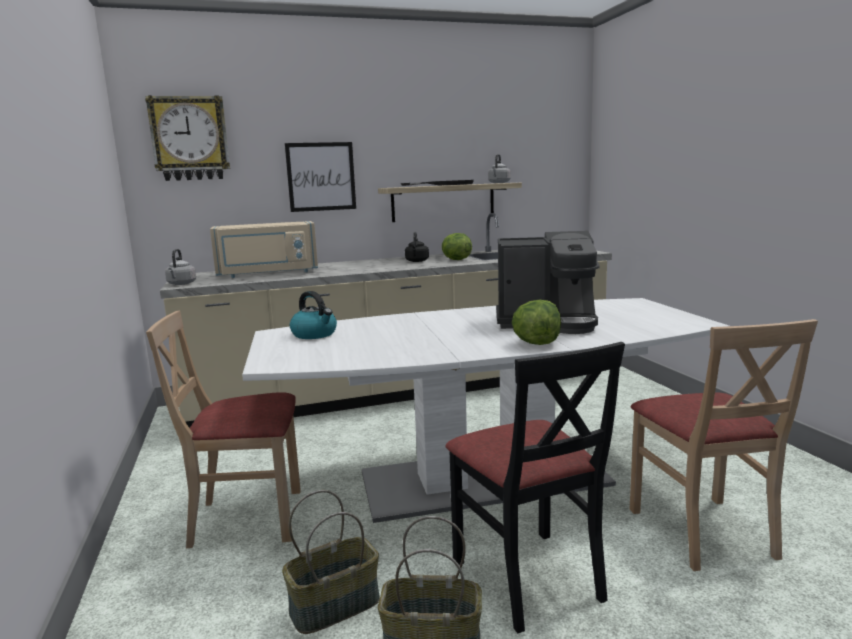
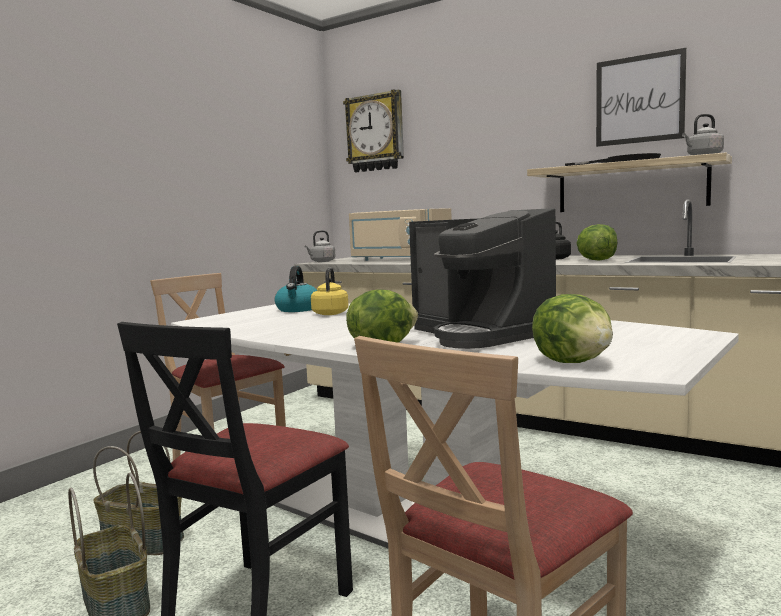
camera: 50 degrees right, 5 degrees down
(321, 176) = (484, 161): picture -> picture (639, 99)
(366, 331) = (331, 313): none -> yellow kettle
(659, 326) = (574, 362): none -> lettuce

